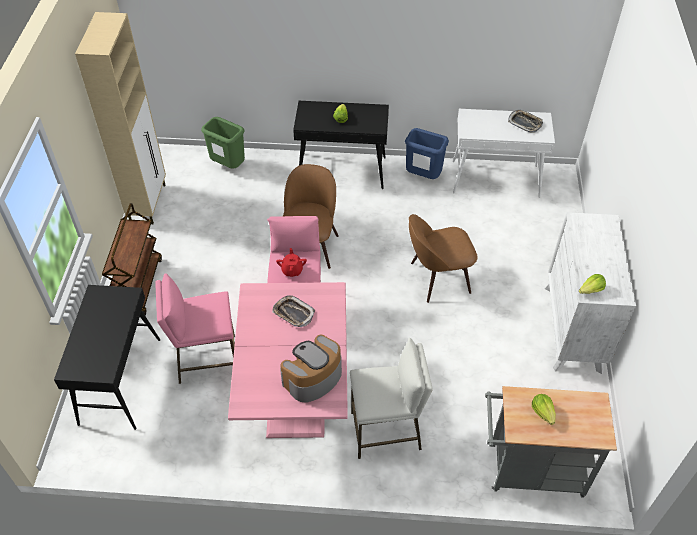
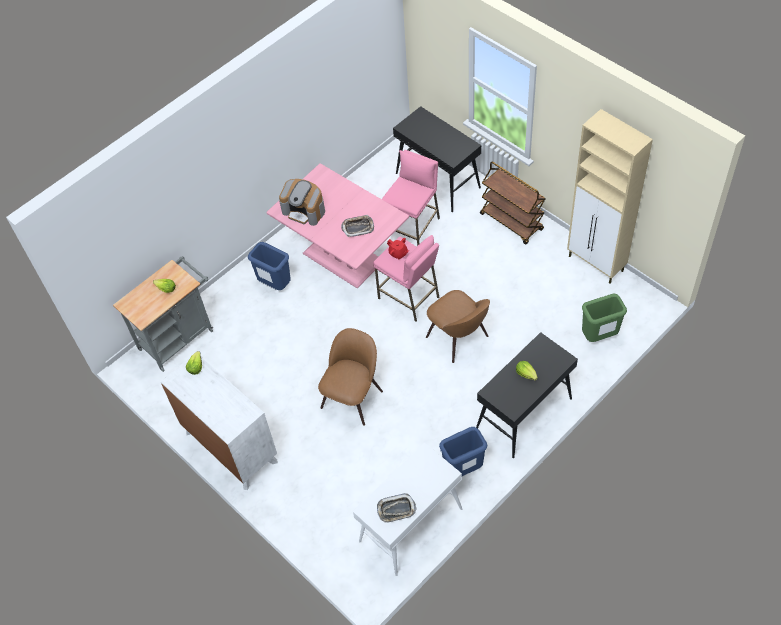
camera: 135 degrees right, 5 degrees up
(313, 378) = (304, 210): coffee machine -> coffee machine turned 120 degrees clockwise
(386, 431) = (274, 285): white stool -> blue trash can

